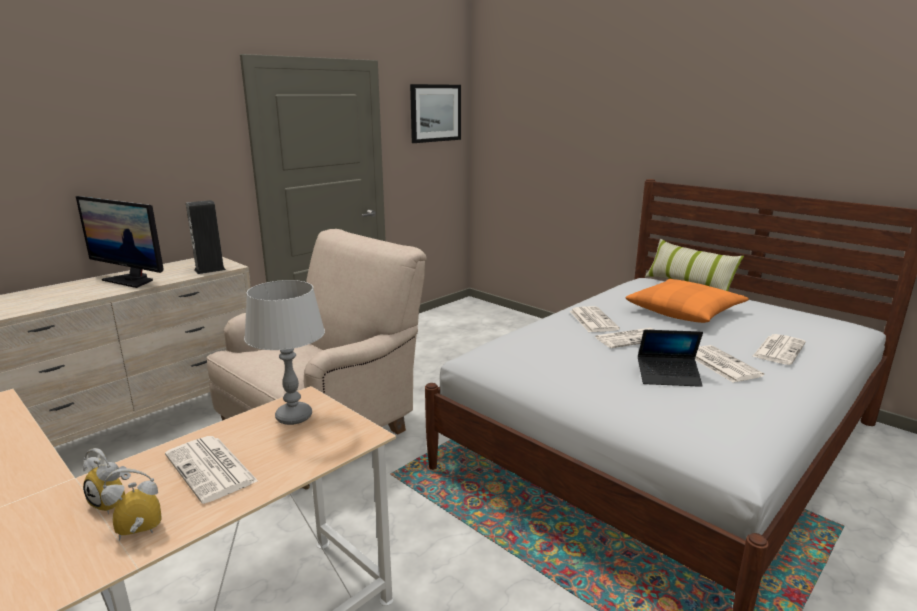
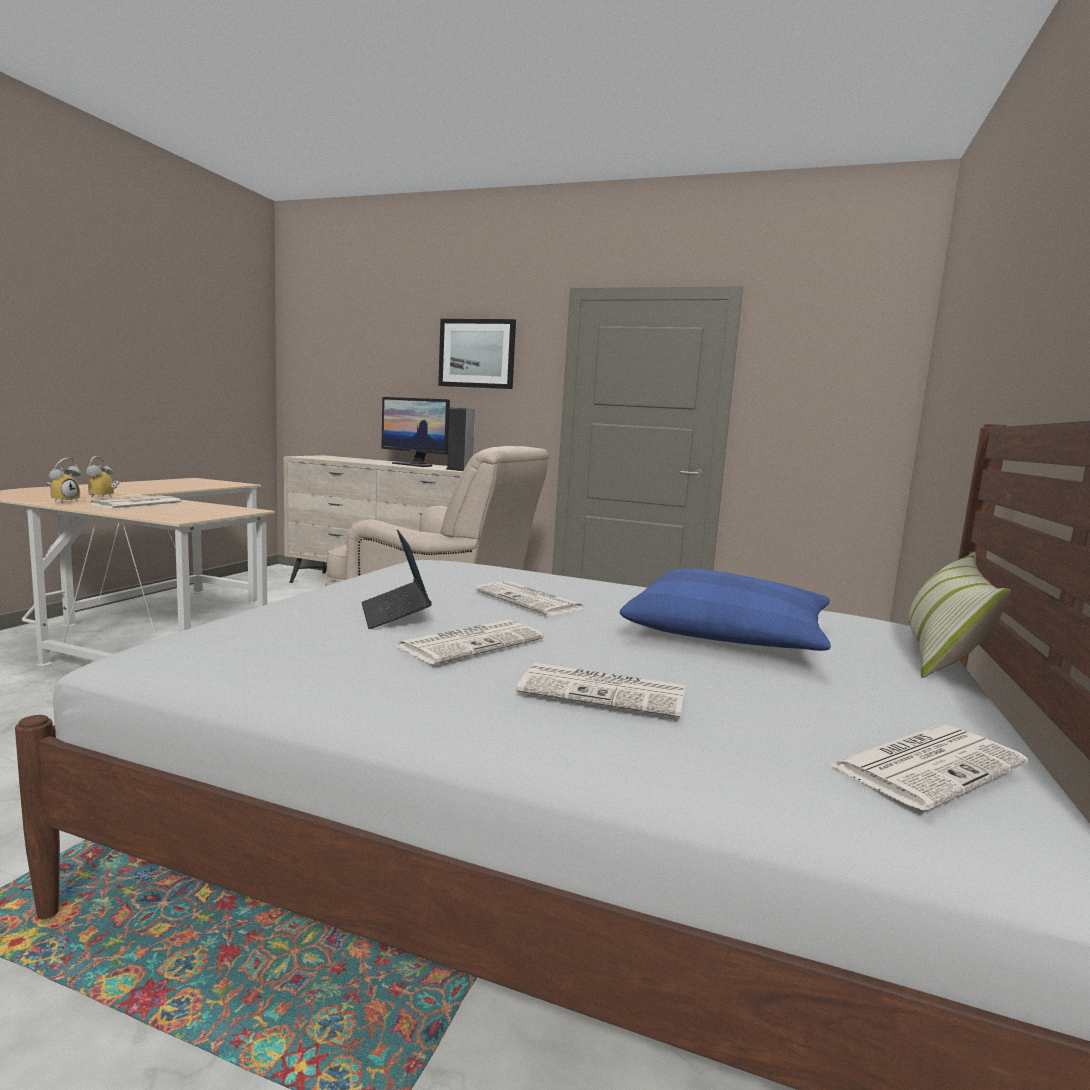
camera: 65 degrees right, 10 degrees down
(131, 280) = (415, 465): monitor -> monitor turned 60 degrees counterclockwise
(138, 535) = (63, 501): alarm clock -> alarm clock turned 60 degrees clockwise
(293, 417) = (215, 510): grey table lamp -> none
(435, 113) = (842, 355): picture -> picture (477, 353)
(592, 320) = (584, 586): newspaper -> newspaper (928, 764)
(685, 311) = (728, 633): orange pillow -> blue pillow

